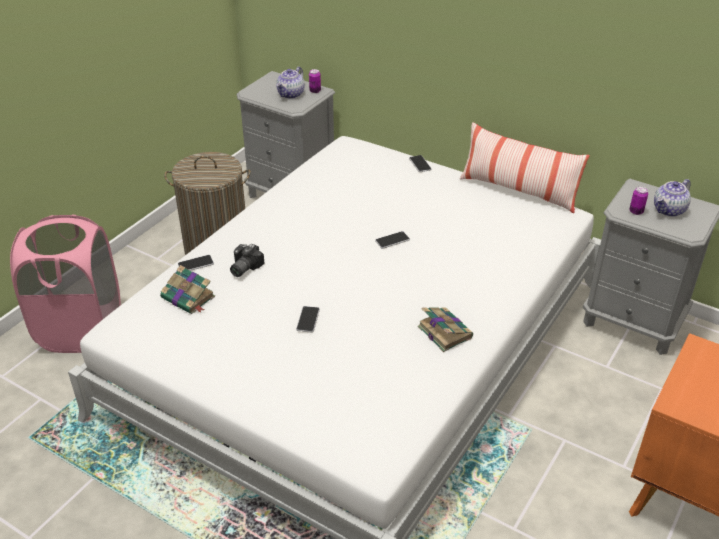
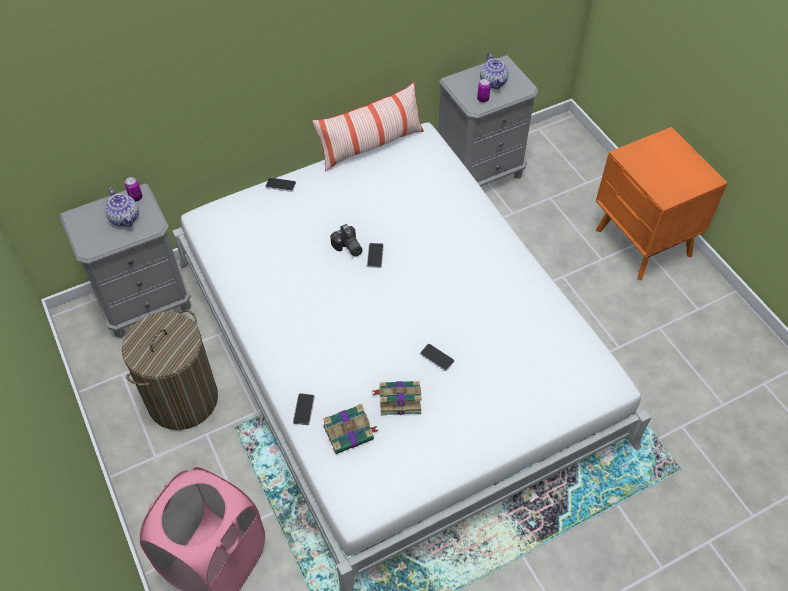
camera: 60 degrees left, 15 degrees up
(243, 268) = (337, 375): camera -> camera (347, 248)
(444, 331) = (502, 279): book -> book (398, 399)

